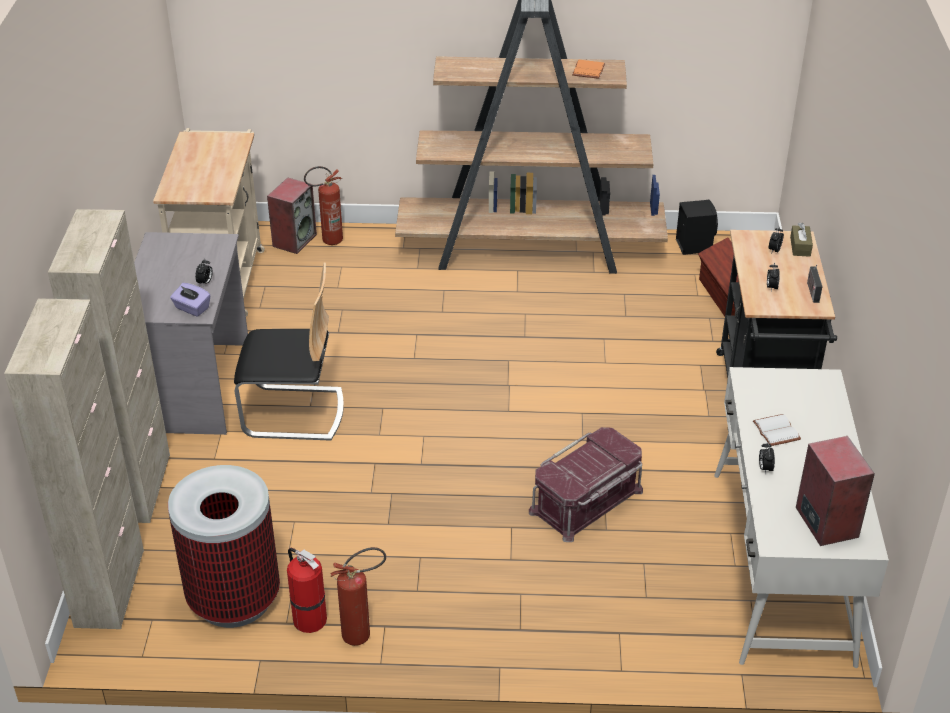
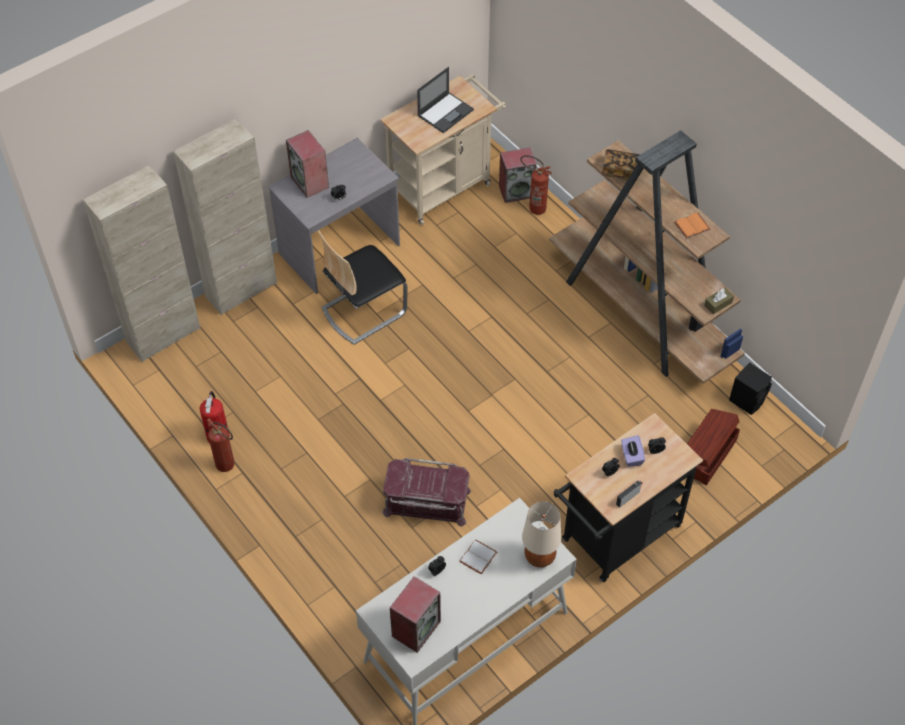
camera: 50 degrees right, 15 degrees up
(154, 290) = (310, 182): none -> speaker
(192, 308) = (311, 210): purple tissue box -> purple tissue box (631, 456)
(210, 161) = (445, 112): none -> laptop
(234, 598) = (203, 392): trash can -> none
(293, 413) = (363, 310): chair -> chair turned 90 degrees clockwise
(473, 72) = (620, 171): none -> book
(800, 246) = (675, 462): brown tissue box -> brown tissue box (718, 304)
(816, 391) = (540, 557): none -> beige table lamp

